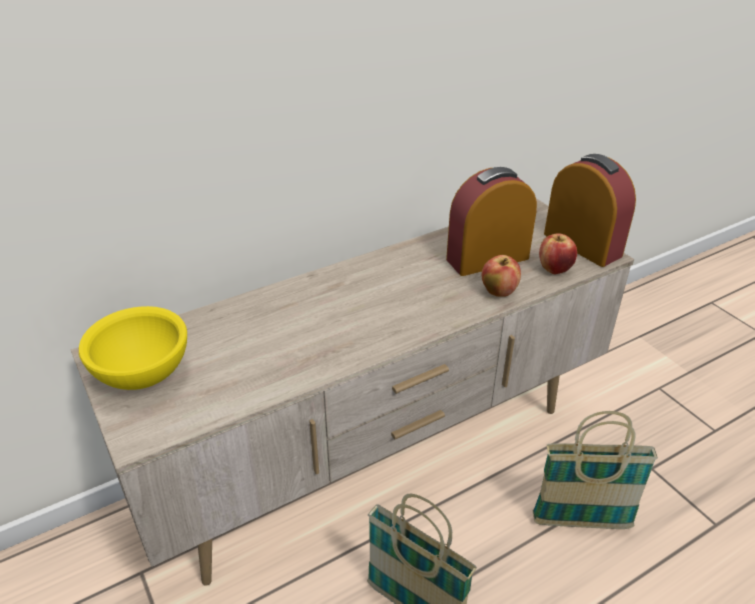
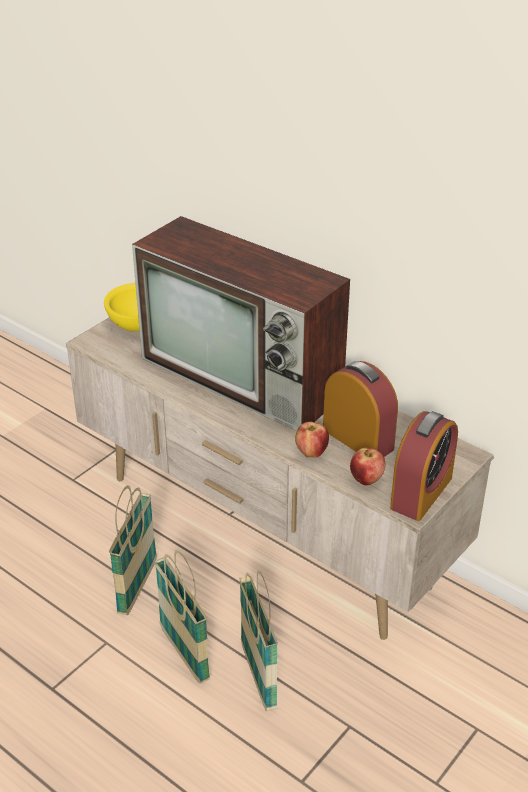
camera: 70 degrees right, 0 degrees up
(335, 307) = (244, 378): none -> television
(537, 584) = (184, 654): none -> basket

